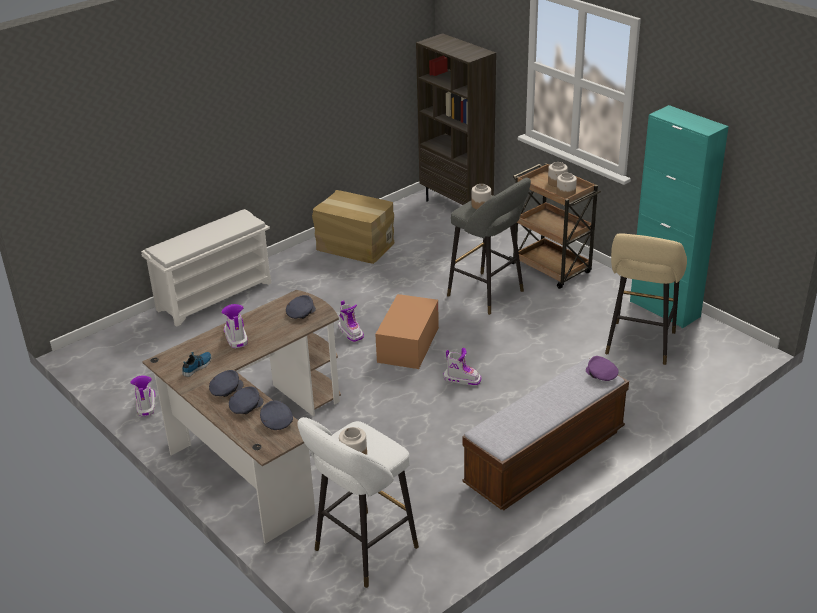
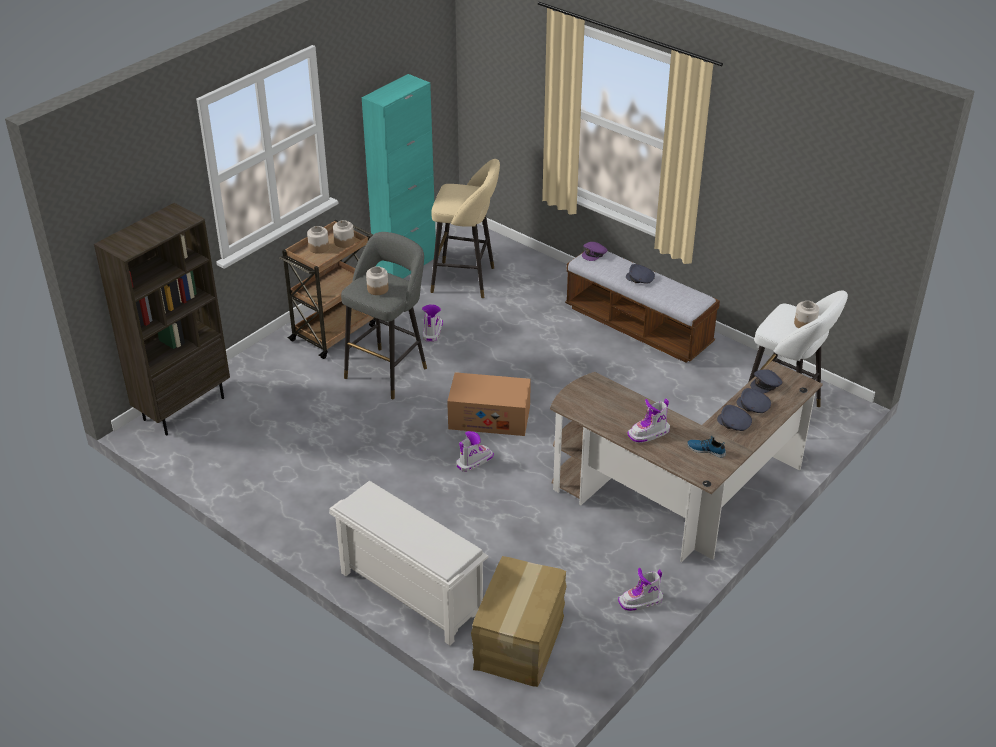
camera: 100 degrees left, 5 degrees up
(300, 313) = (593, 397): grey cap -> grey cap (640, 279)
(355, 246) = (283, 484): cardboard box -> cardboard box (520, 642)
(462, 379) = (540, 378): boot -> boot (432, 332)

